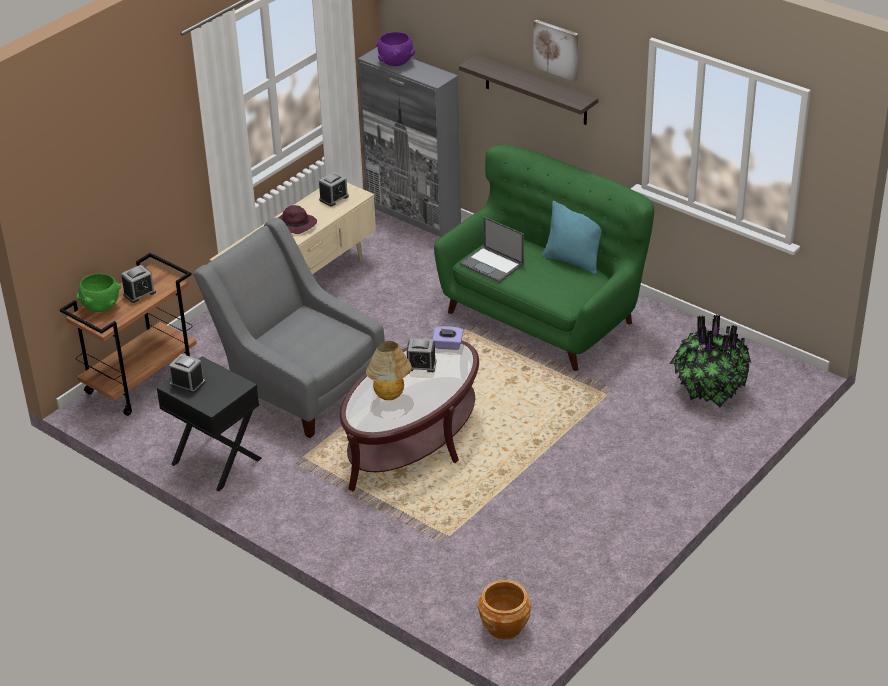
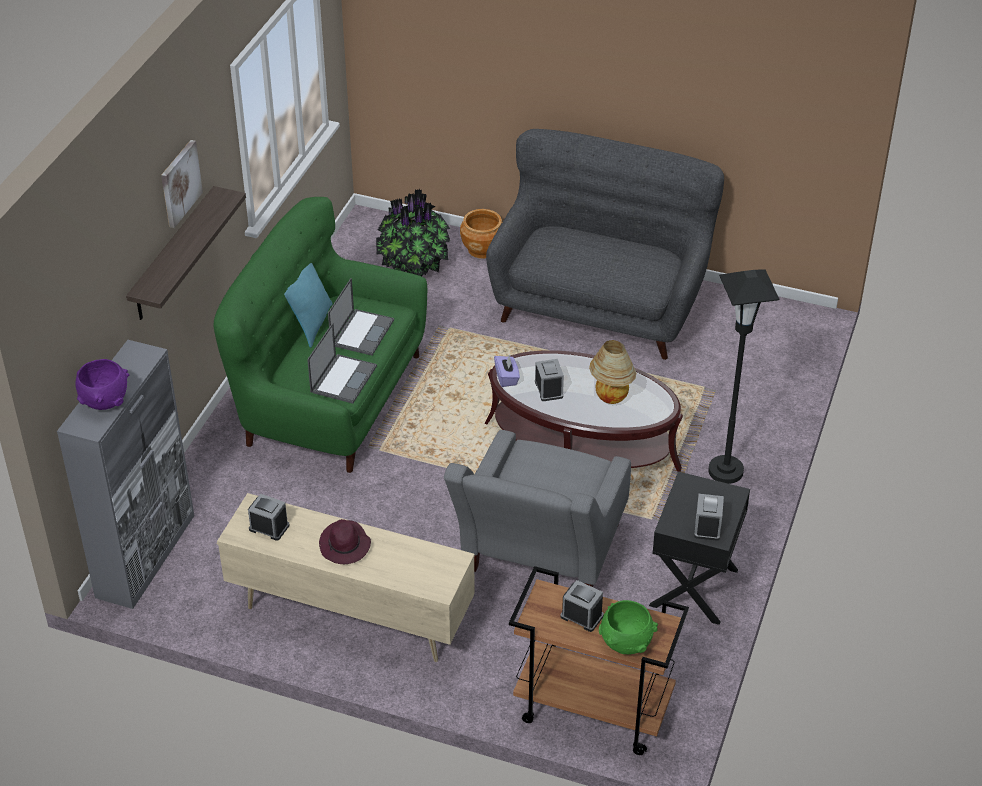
camera: 110 degrees left, 5 degrees up
(333, 518) = (726, 471): none -> black floor lamp
(504, 627) = (791, 330): brown planter -> brown planter (482, 249)
(547, 282) = (362, 332): none -> laptop
(604, 498) = (600, 304): none -> grey sofa

